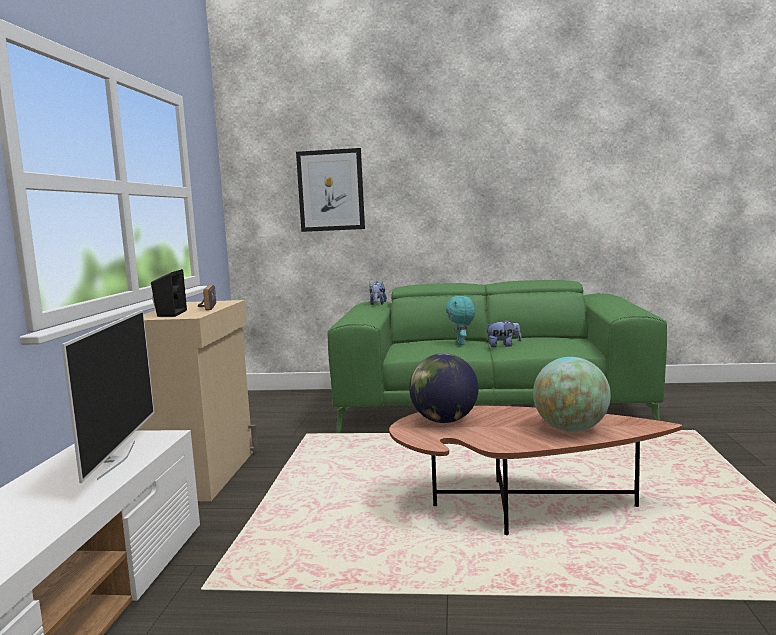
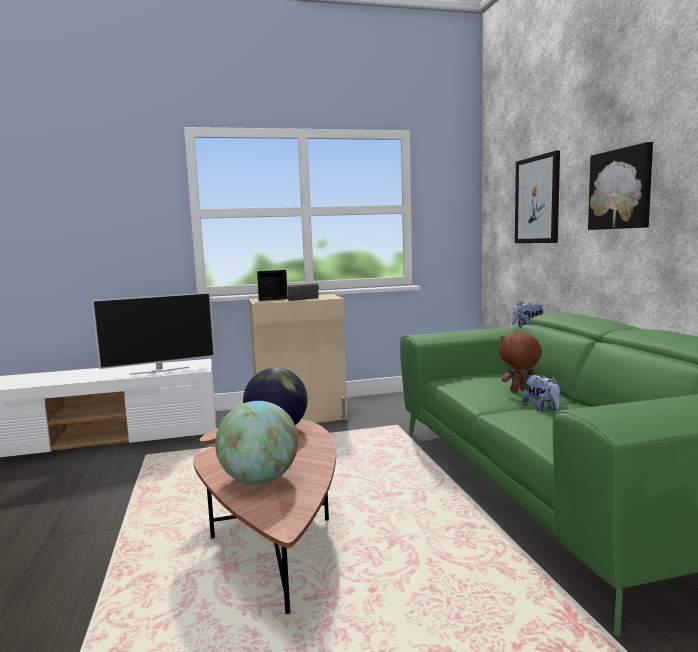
camera: 70 degrees right, 0 degrees up
(439, 185) = (621, 189): none -> picture
(461, 344) = (519, 391): turquoise plush toy -> brown plush toy

